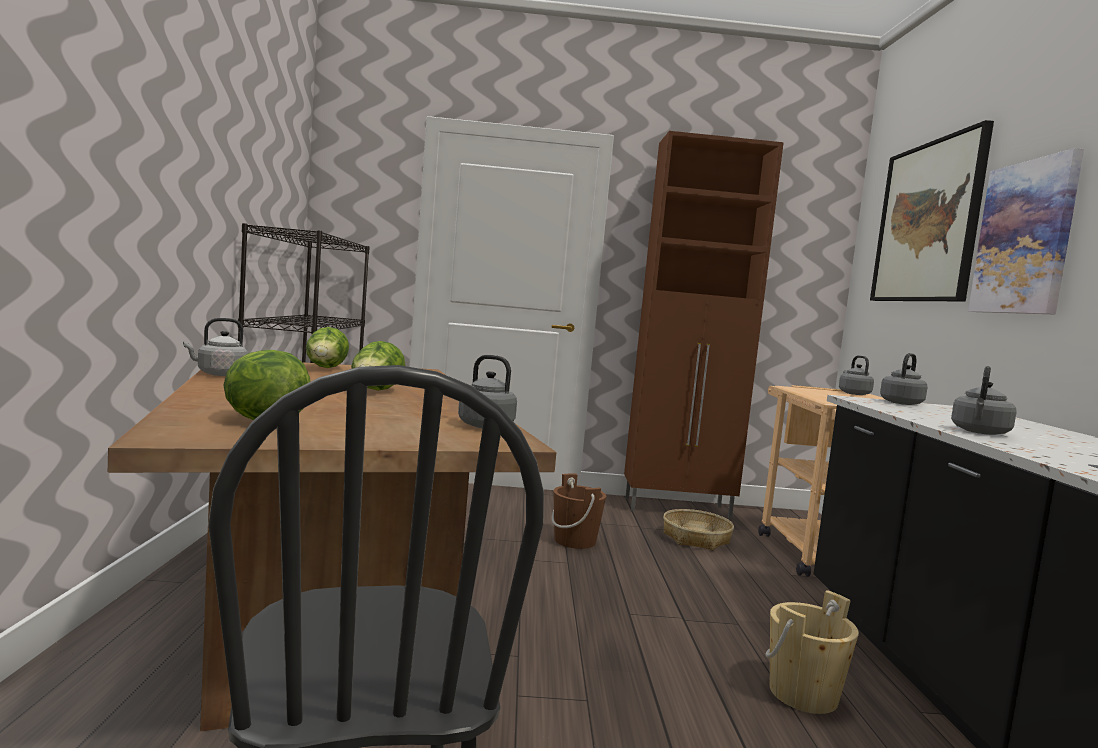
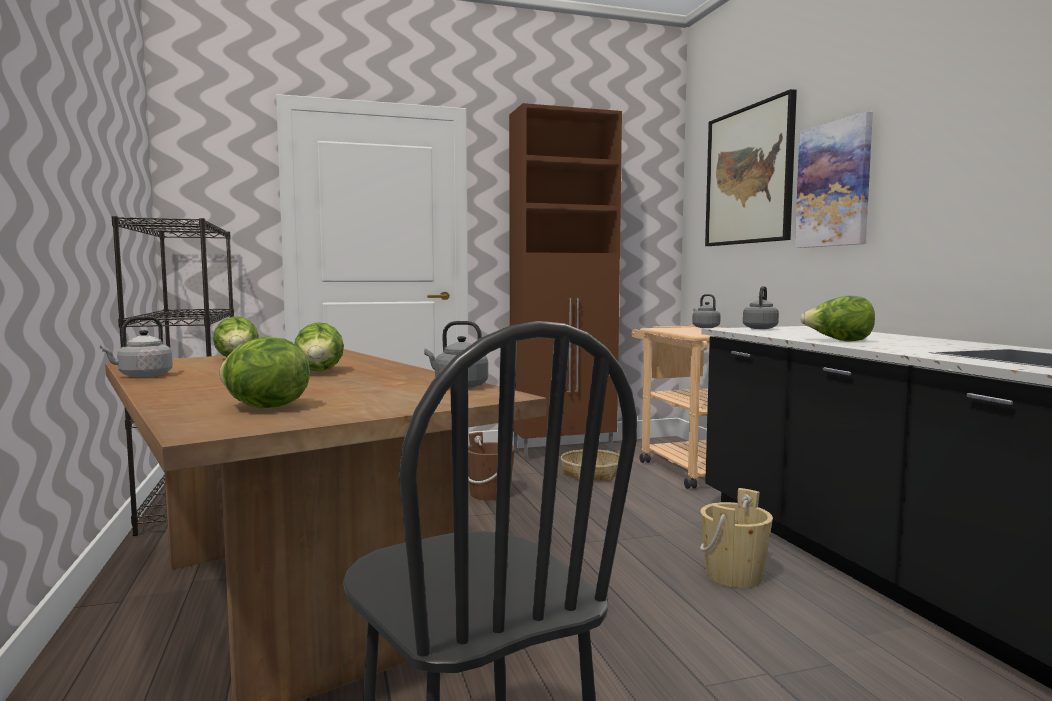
camera: 15 degrees left, 0 degrees up
(980, 432) = (839, 341): grey kettle -> lettuce

